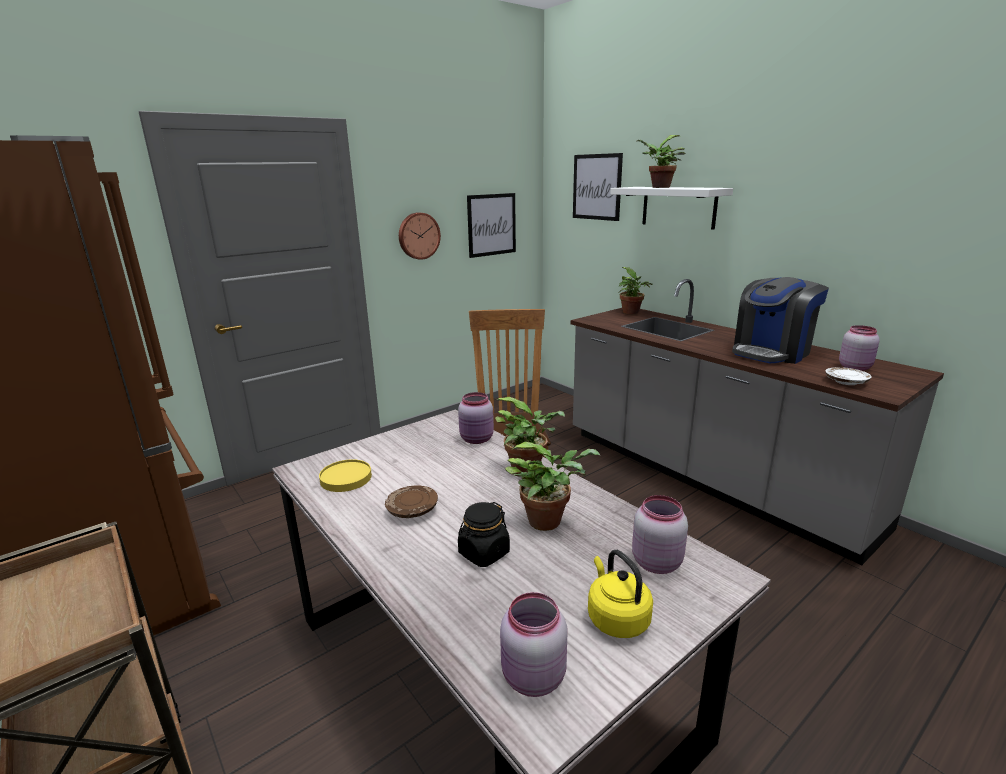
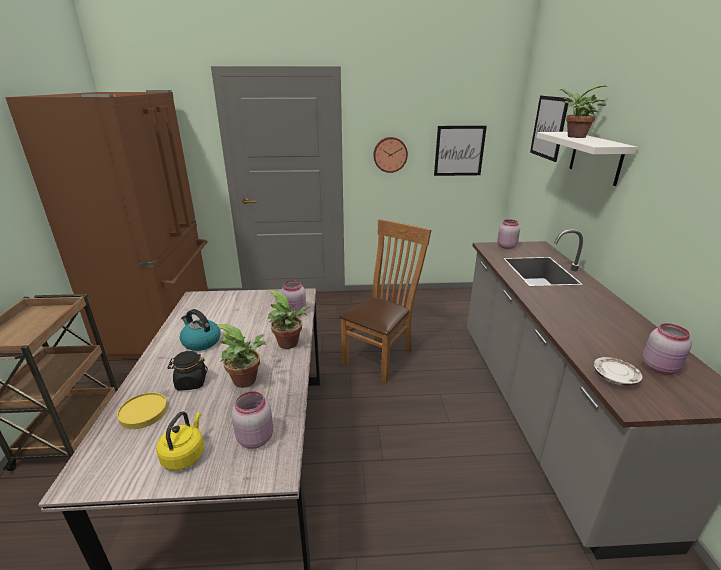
camera: 35 degrees right, 5 degrees up
(345, 478) = (203, 310): yellow plate -> yellow plate (143, 412)
(412, 510) = (201, 342): brown plate -> kettle
(531, 677) = (108, 457): pink jar -> pink jar (505, 246)
(632, 313) = (536, 248): potted plant -> none
(771, 352) = (596, 322): coffee machine -> none

